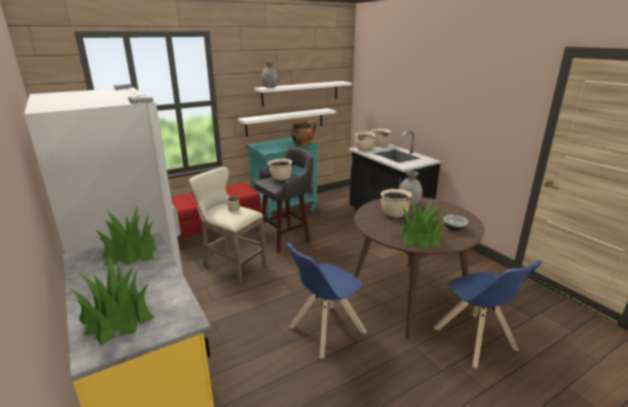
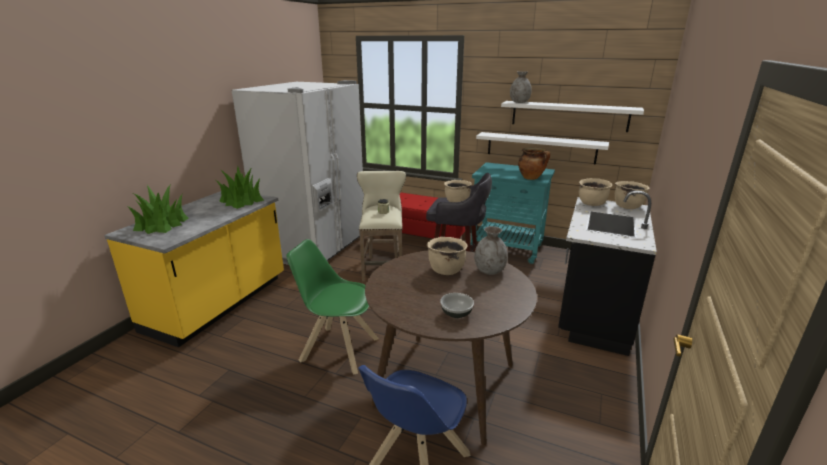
camera: 55 degrees right, 0 degrees up
(325, 330) = (338, 349): blue chair -> green chair
(420, 237) = (404, 297): potted plant -> none

